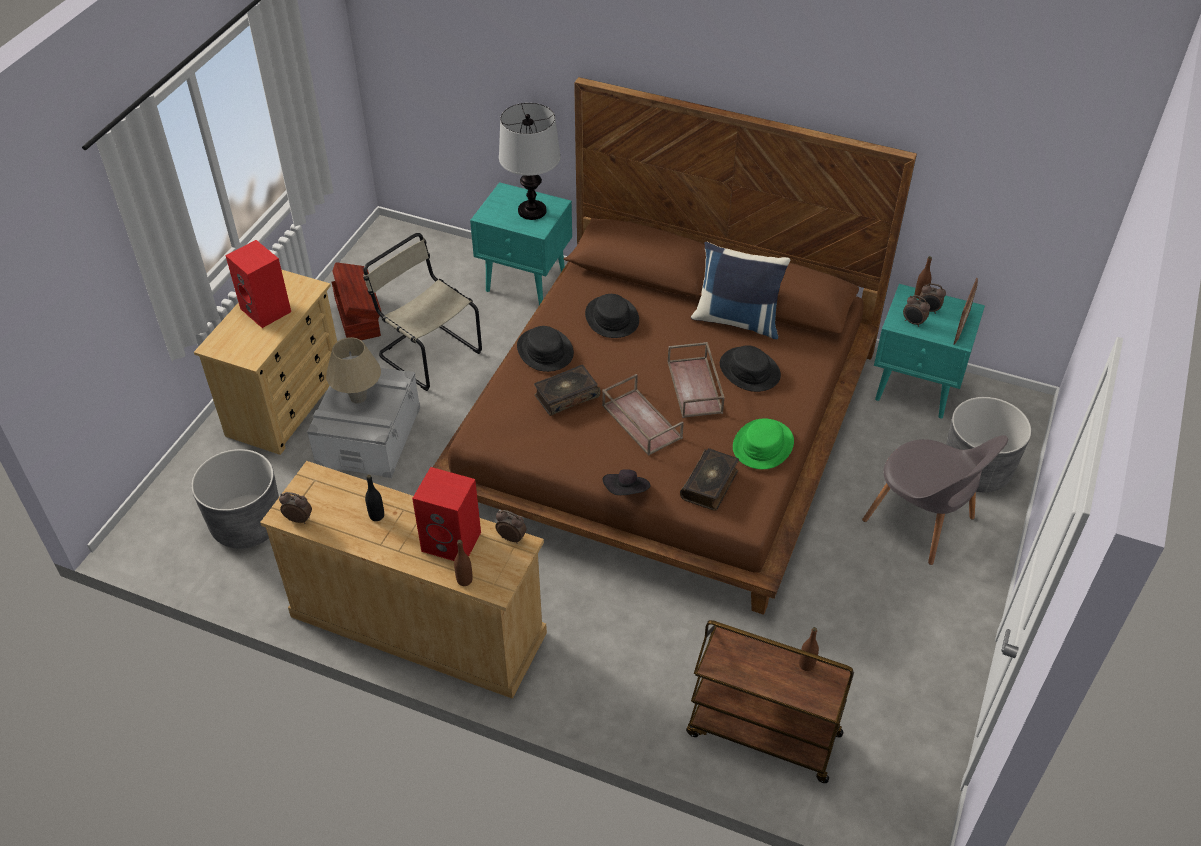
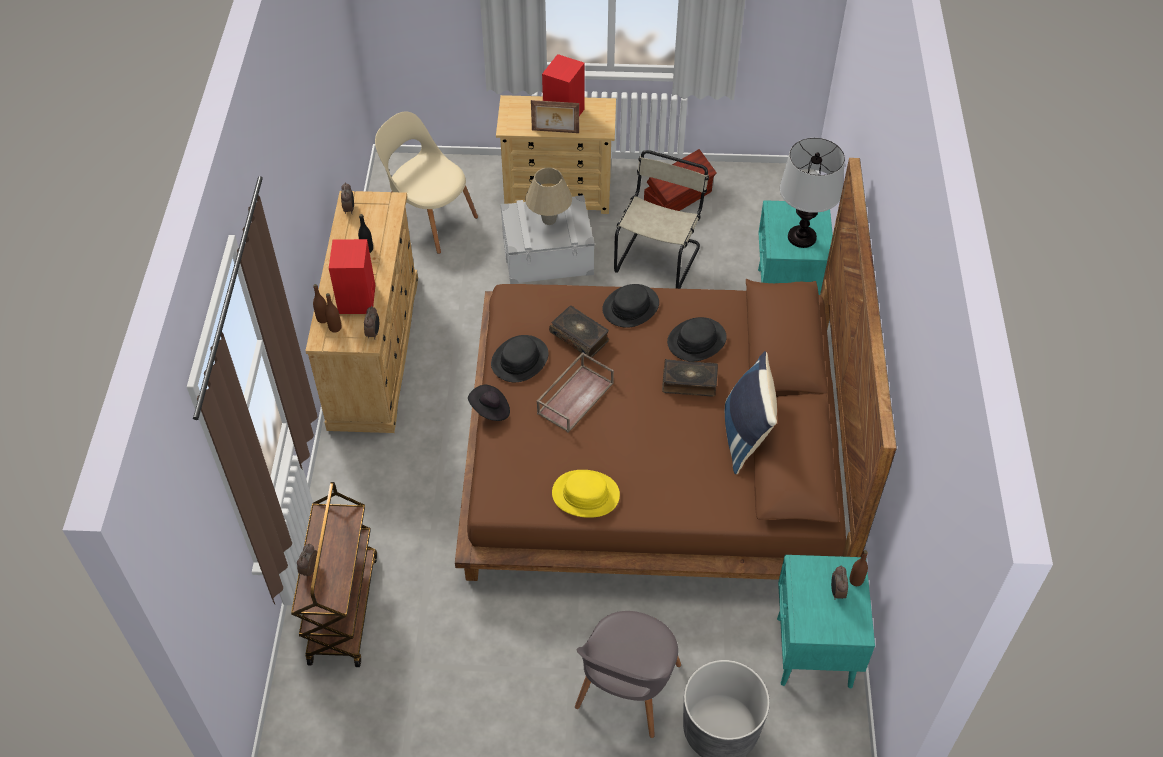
camera: 70 degrees right, 5 degrees up
(247, 524) = (430, 219): grey planter -> beige chair
(695, 387) = (635, 425): brown tray -> none
(710, 484) = (521, 466): book -> book (689, 382)
(750, 370) = (679, 462): black hat -> black hat (520, 360)
(763, 445) = (585, 495): green hat -> yellow hat
(806, 665) = (342, 579): brown bottle -> brown bottle (335, 328)
(913, 322) = (808, 581): alarm clock -> alarm clock (309, 569)
(961, 327) = (824, 628): picture frame -> picture frame (555, 132)

